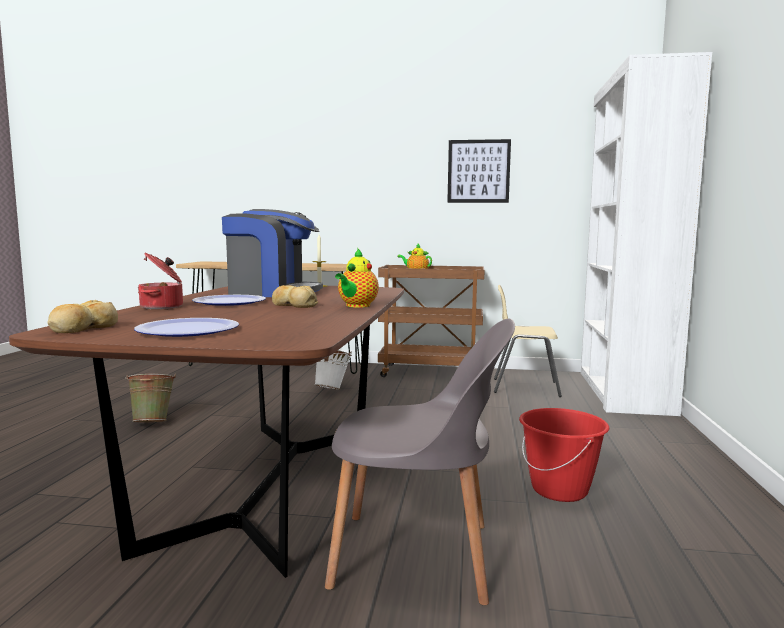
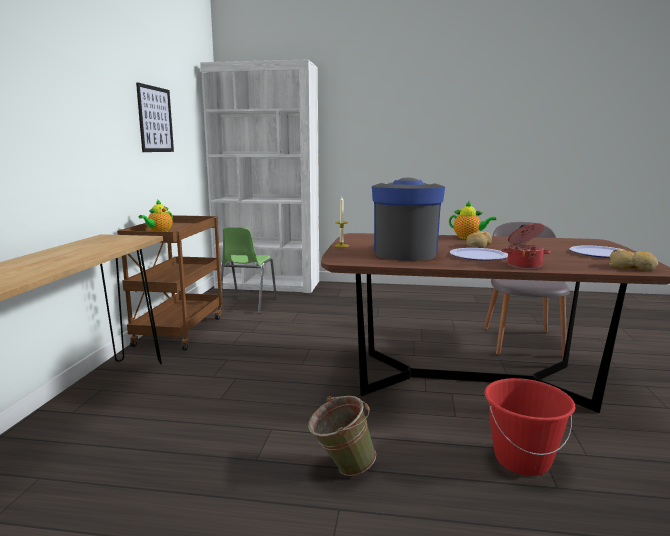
camera: 90 degrees left, 5 degrees up
(332, 389) = (224, 372): white bucket -> none
(524, 387) = (247, 305): beige chair -> green chair
(560, 490) = (434, 313): red bucket -> red bucket (522, 460)

